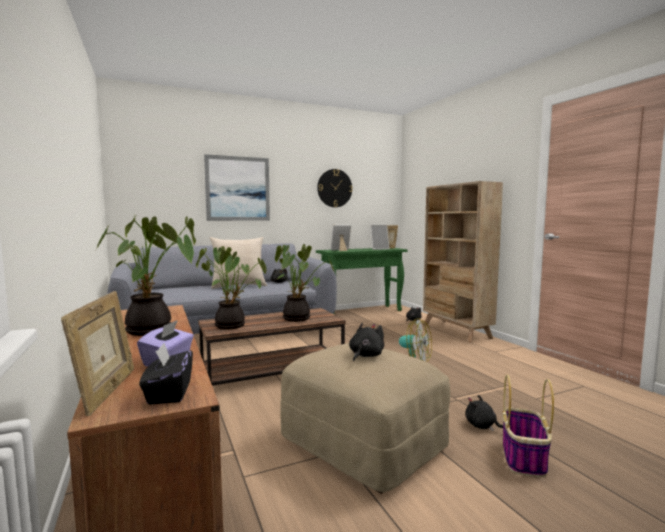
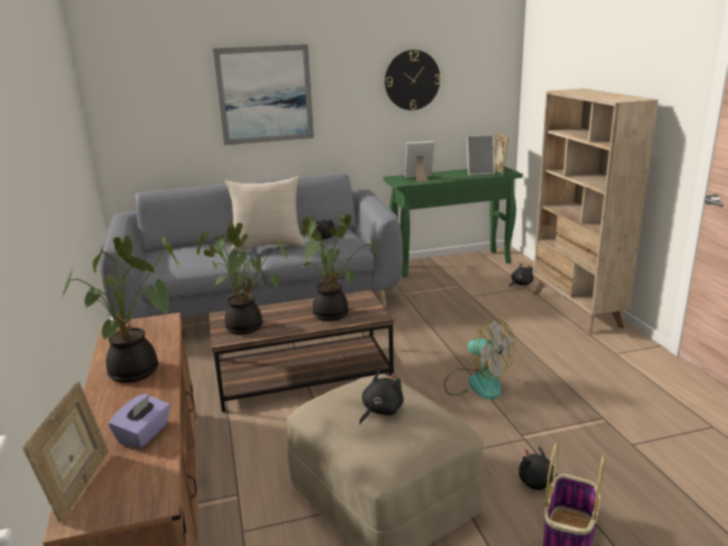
camera: 10 degrees right, 15 degrees up
(169, 393) = (136, 492): black tissue box -> none

